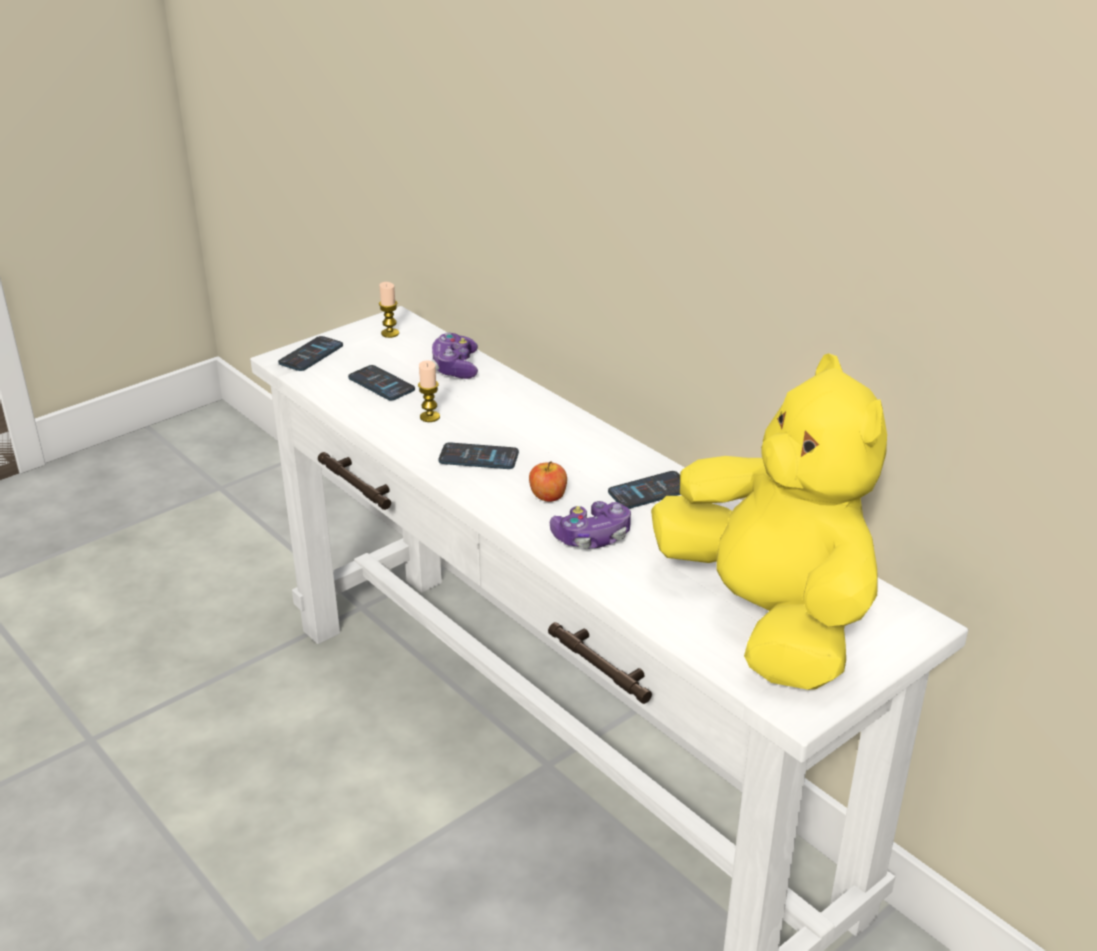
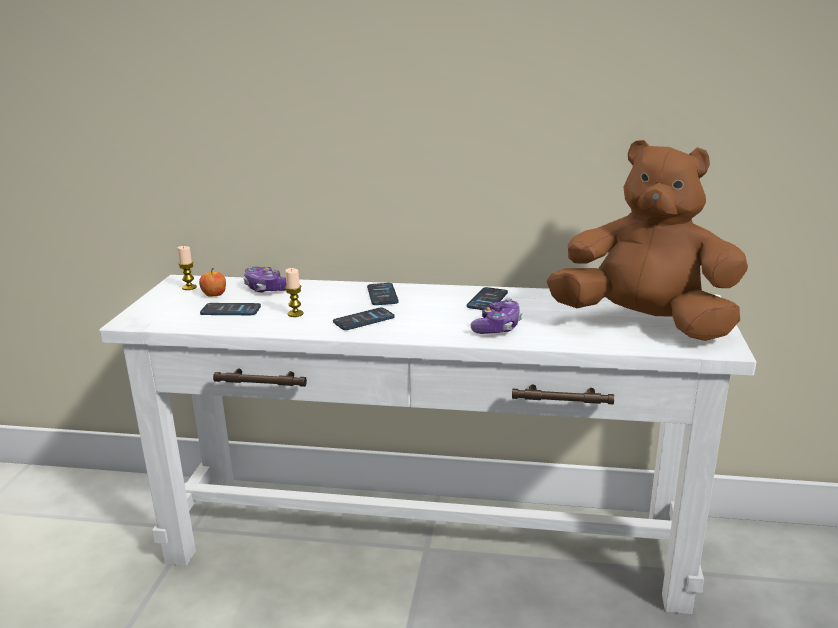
camera: 40 degrees left, 10 degrees down
(311, 355) = (148, 313): phone -> phone (382, 295)
(548, 496) = (439, 321): apple -> apple (214, 295)
(769, 620) = (644, 324): yellow plush toy -> brown plush toy

